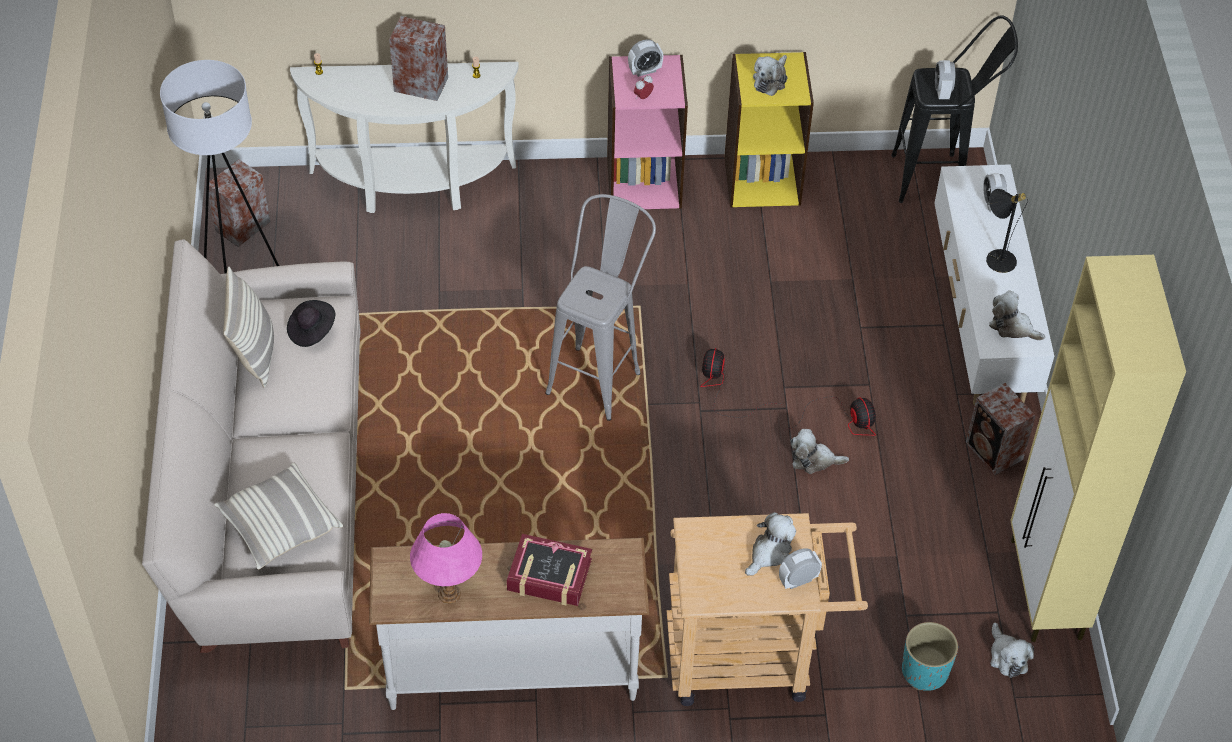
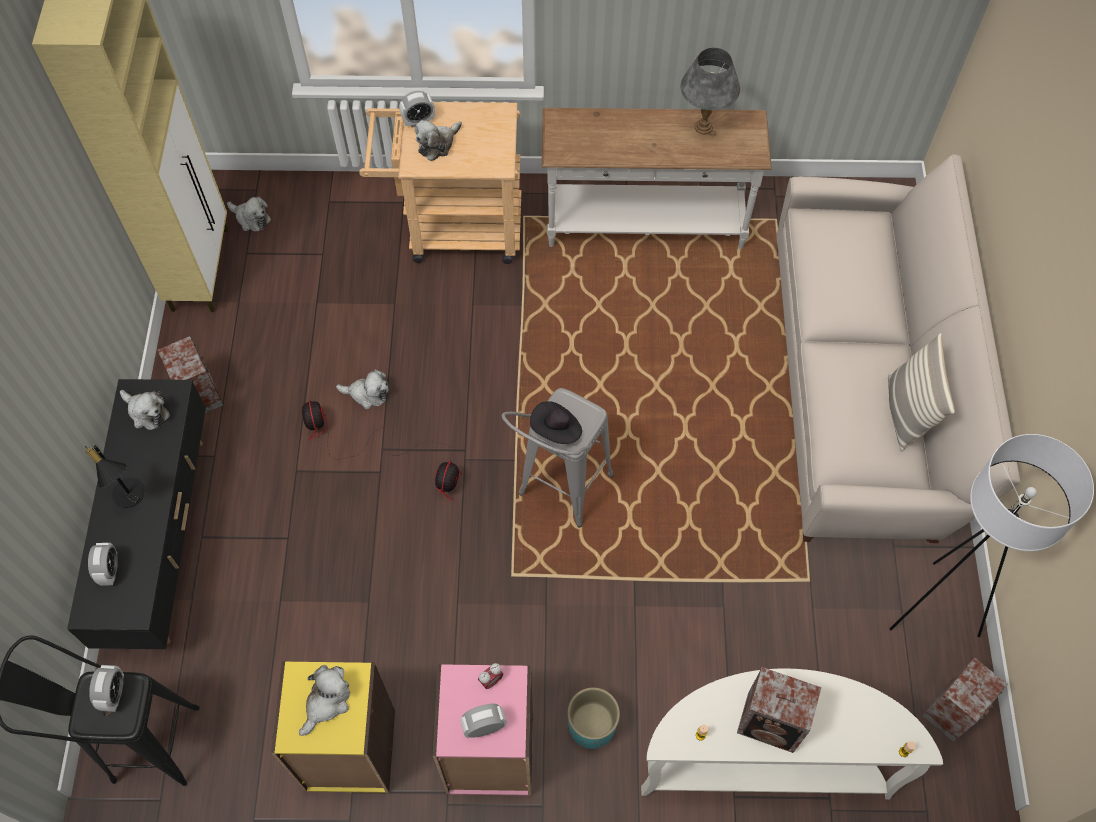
camera: 175 degrees left, 10 degrees up
(279, 526) = (851, 240): pillow -> none
(311, 331) = (853, 431): black hat -> black hat (556, 430)
(448, 594) = (704, 127): pink table lamp -> grey table lamp
(549, 576) = (622, 137): book -> none
(925, 671) = (319, 211): turquoise planter -> turquoise planter (591, 726)
(980, 322) = (163, 538): white tv stand -> black tv stand
(1007, 657) = (251, 218): plush toy -> plush toy turned 135 degrees clockwise

